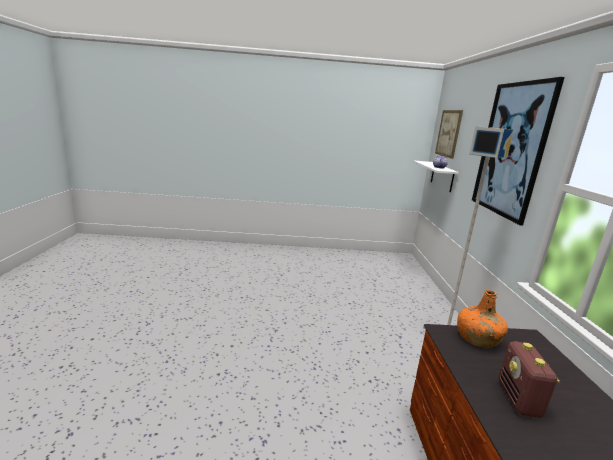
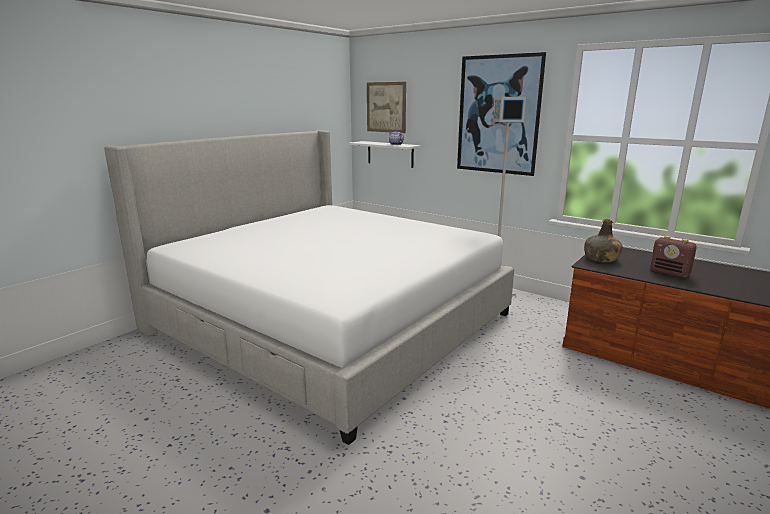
camera: 50 degrees left, 0 degrees up
(295, 284) = (330, 322): none -> bed
(477, 338) = (601, 259): orange bottle -> green bottle

